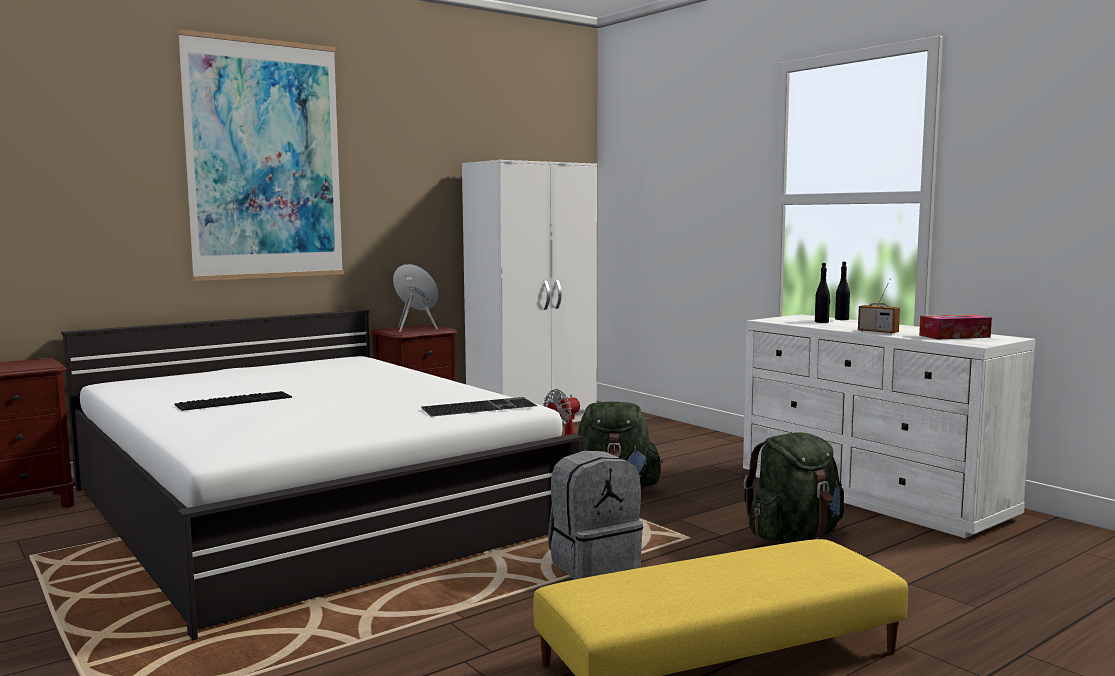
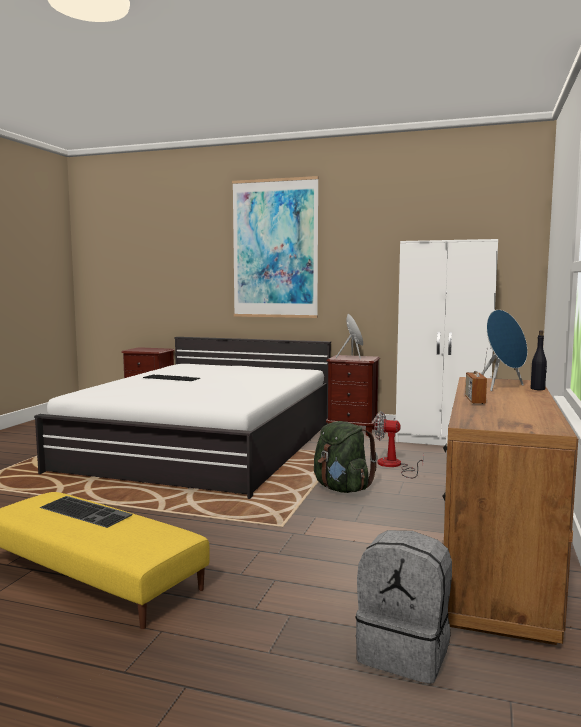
camera: 55 degrees right, 0 degrees up
(479, 407) = (218, 401): keyboard -> keyboard (87, 511)
(593, 564) = (203, 514): grey backpack -> grey backpack (405, 652)
(794, 537) = (334, 556): green backpack -> none
(822, 322) = (502, 387): black bottle -> blue speaker
(873, 495) = (495, 567): white dresser -> brown dresser
(954, 336) = (508, 416): tissue box -> none

